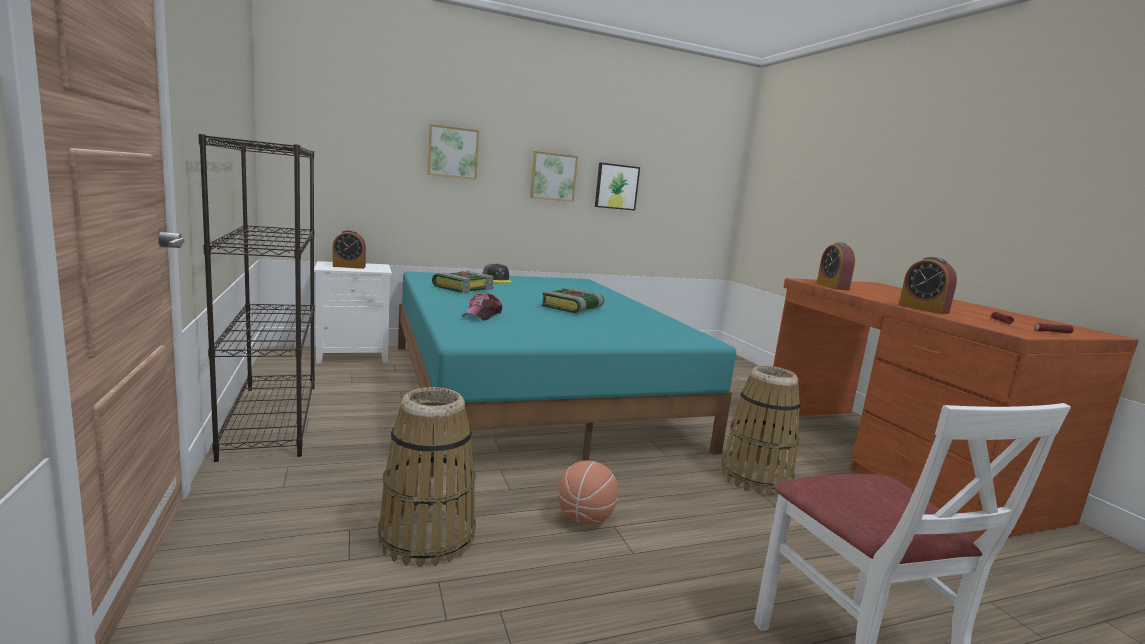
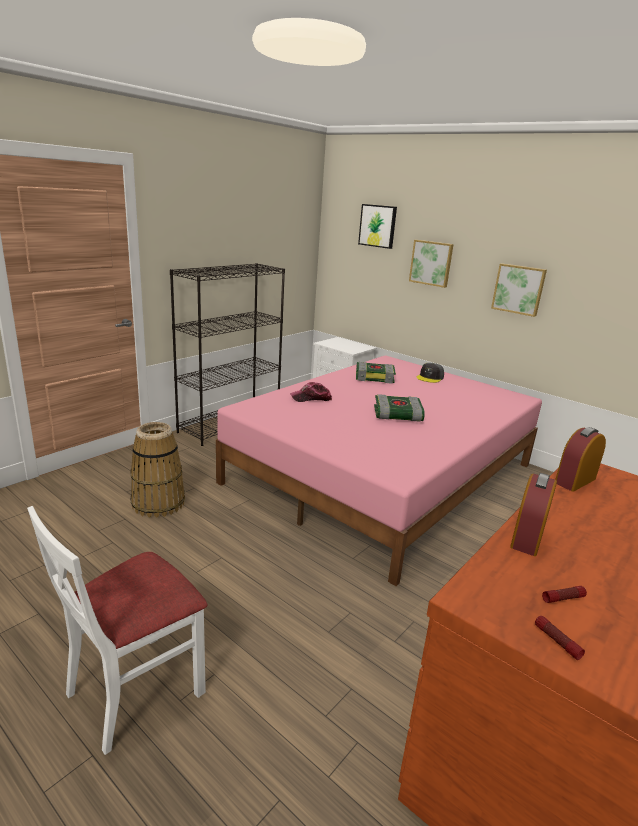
camera: 60 degrees right, 10 degrees up
(349, 266) = (341, 344): alarm clock -> none
(532, 391) = (384, 474): turquoise bed -> pink bed
(584, 518) = (220, 544): basketball -> none
(616, 186) = (593, 305): picture -> picture (378, 226)
(756, 478) = (370, 613): basket -> none

